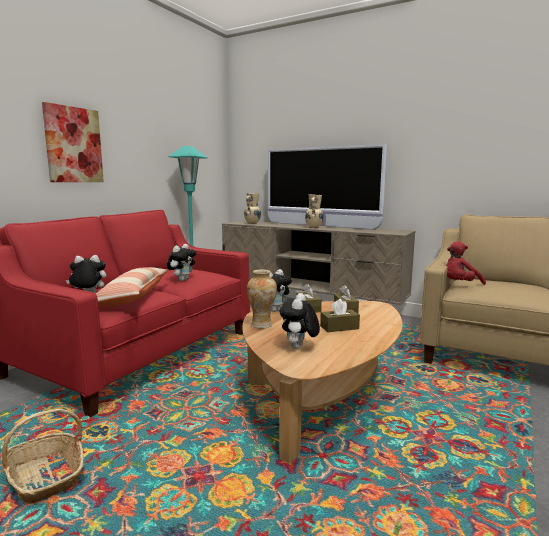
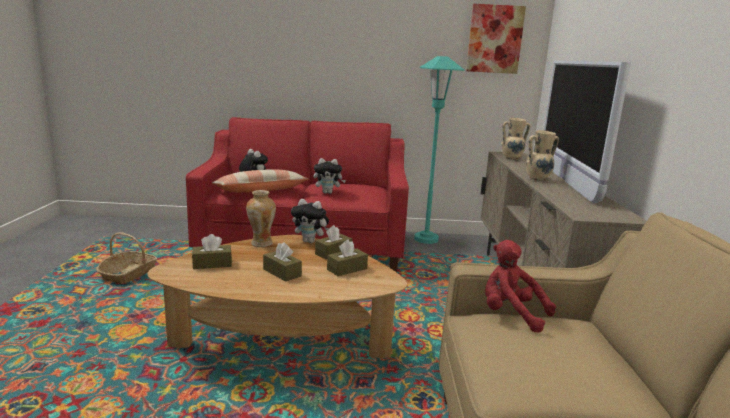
camera: 60 degrees right, 5 degrees up
(73, 145) = (316, 57): picture -> picture (494, 39)
(299, 348) = (212, 264): plush toy -> brown tissue box

